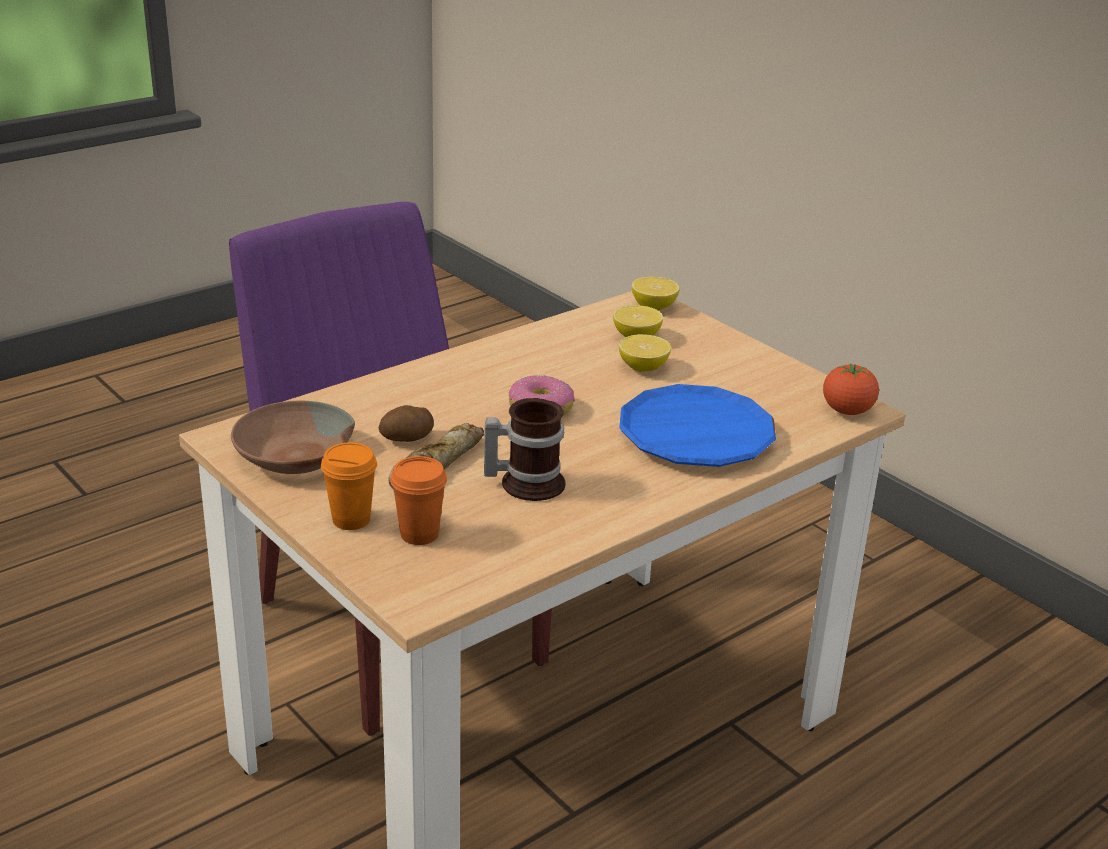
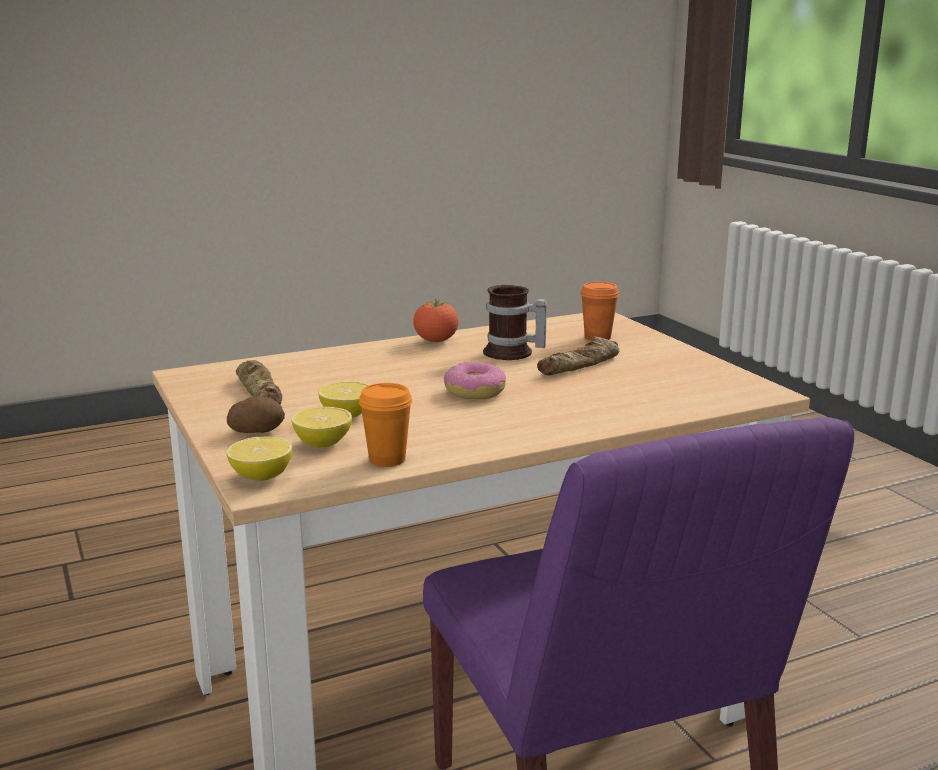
camera: 165 degrees left, 10 degrees down
(294, 456) = (698, 377): brown bowl -> none
(351, 520) = (645, 345): orange cup -> orange cup (387, 459)
(407, 439) = (602, 381): potato -> potato (256, 430)
(696, 436) = (354, 367): blue plate -> none
(753, 389) = (261, 392): none -> bread
(847, 411) = (201, 373): tomato -> tomato (436, 341)

